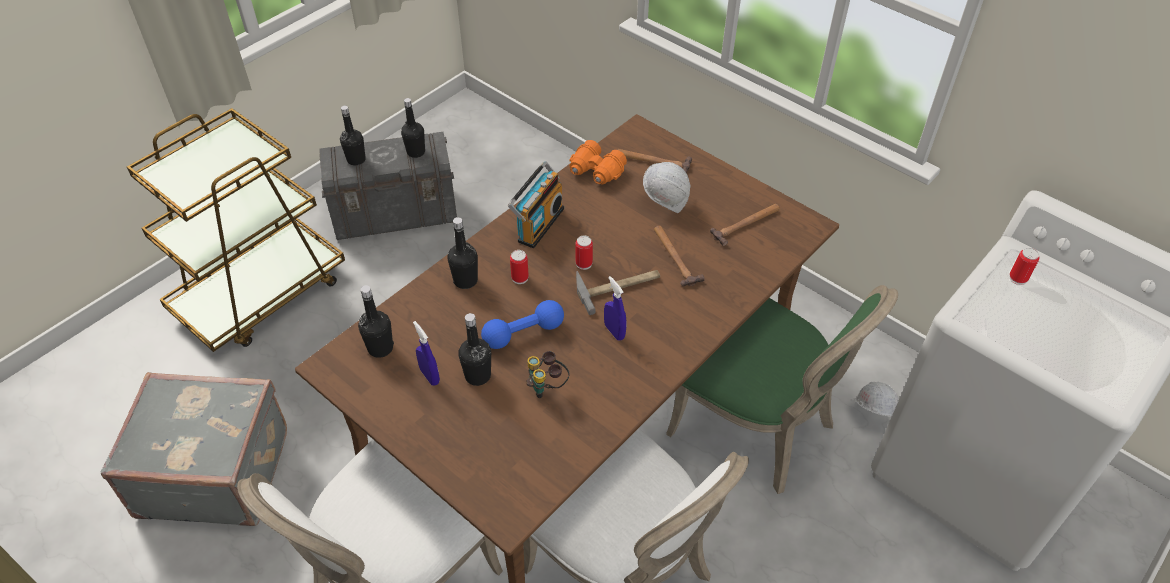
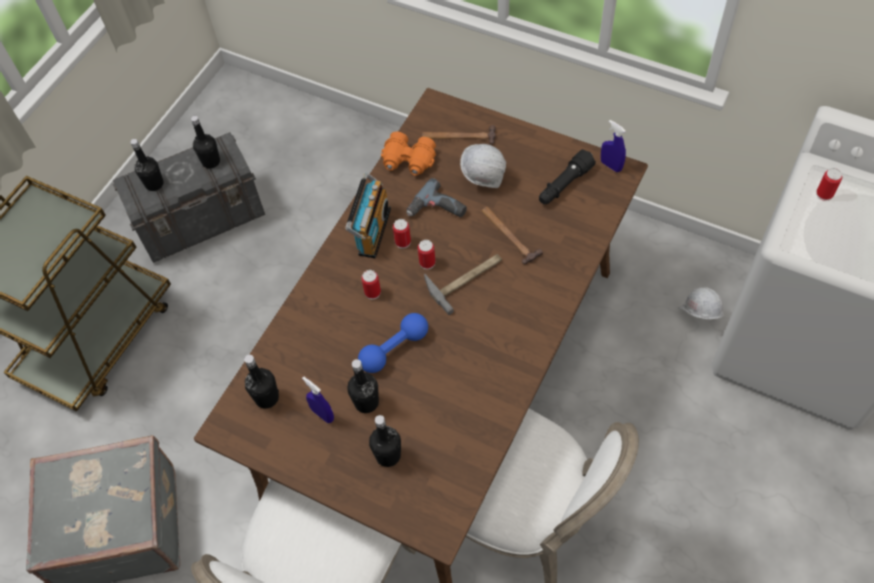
camera: 10 degrees left, 10 degrees up
(465, 280) = (323, 308): black bottle -> black bottle (388, 455)
(547, 387) = (433, 397): binoculars -> none
(566, 240) = (403, 242): none -> can
(609, 220) = (437, 210): none -> power drill
(614, 331) = (476, 326): blue spray bottle -> blue spray bottle (611, 166)
(746, 224) = (564, 185): hammer -> black flashlight
(759, 428) = (605, 354): green chair -> none

